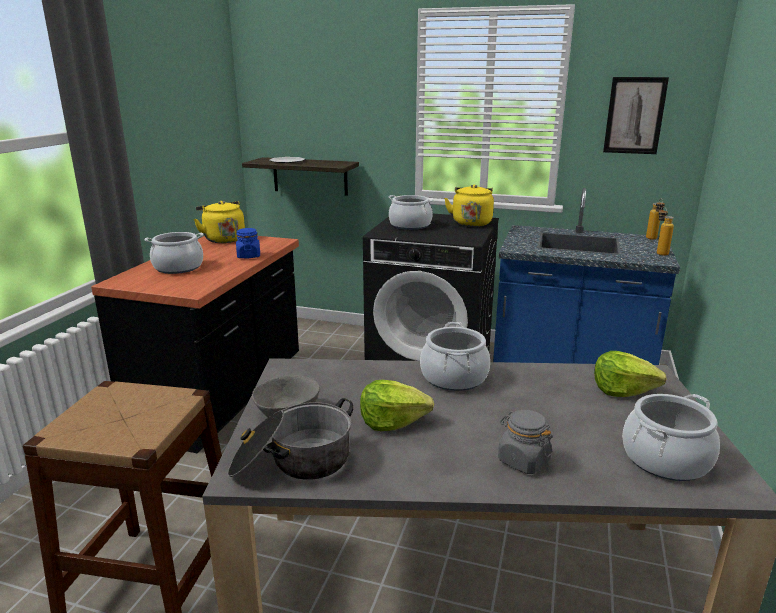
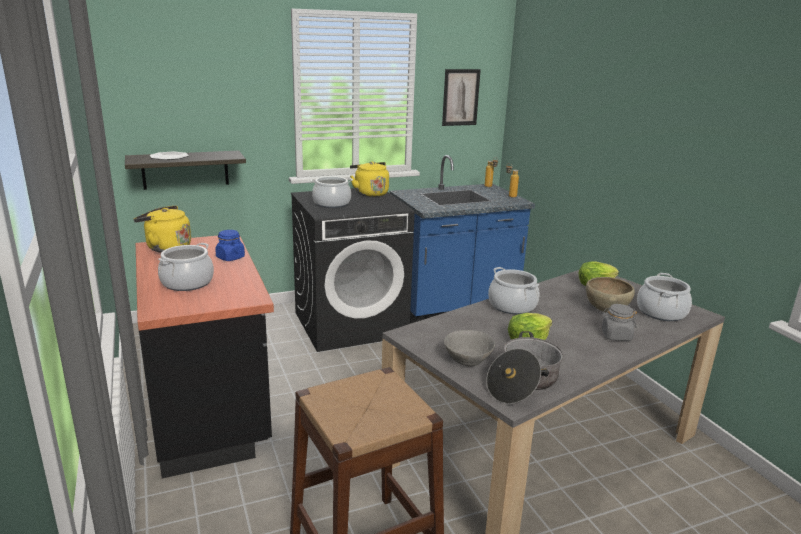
camera: 40 degrees left, 0 degrees up
(573, 425) = (606, 310): none -> brown bowl

